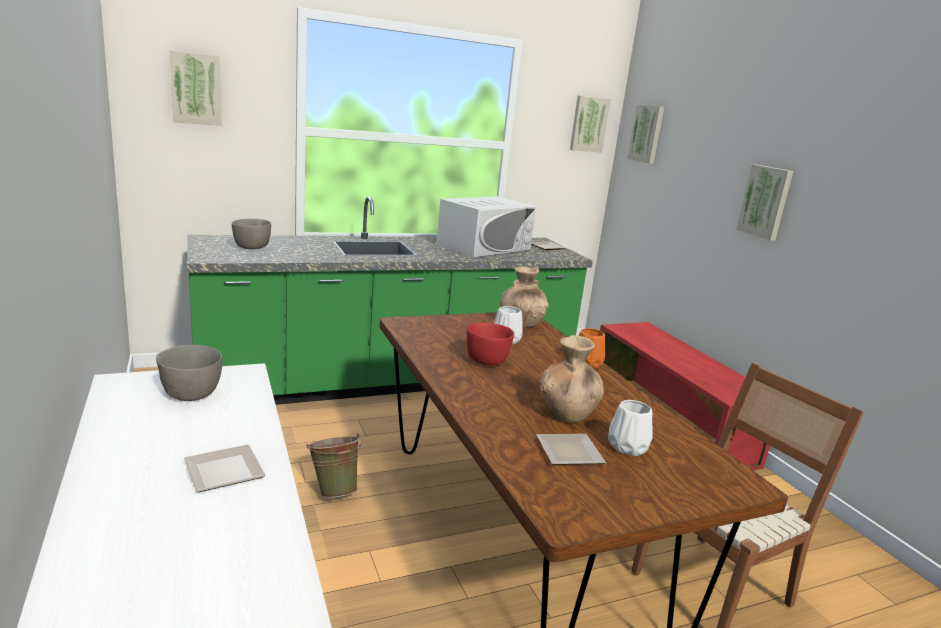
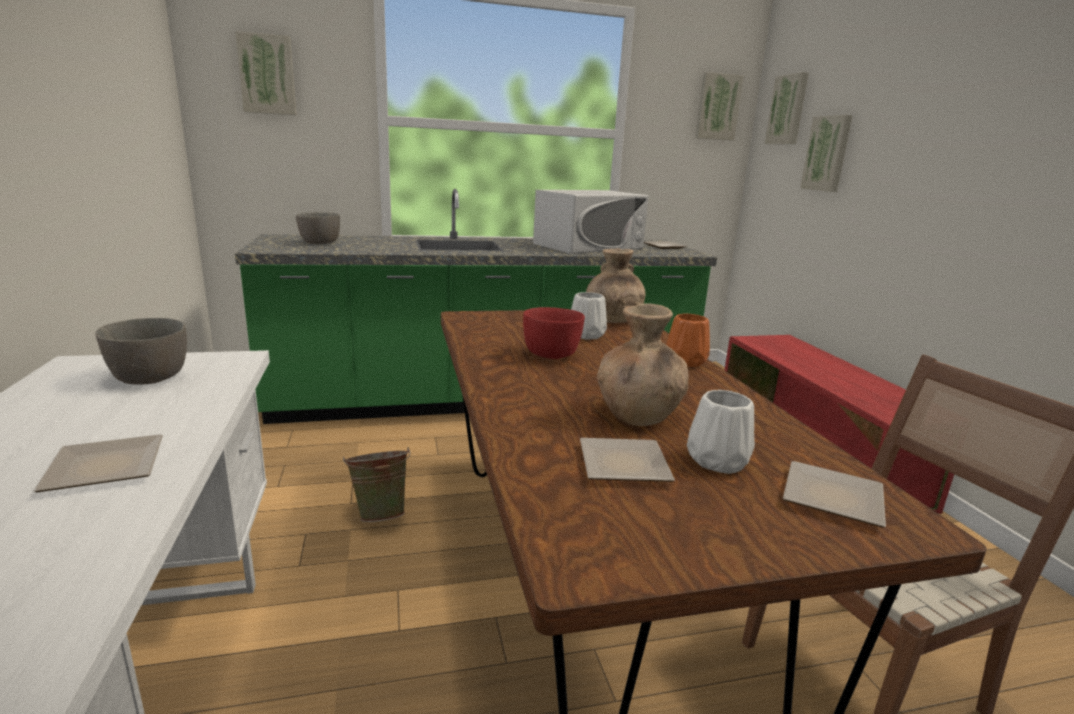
camera: 10 degrees right, 0 degrees up
(703, 469) = (836, 497): none -> plate
(765, 202) = (943, 163): picture -> picture (827, 154)

